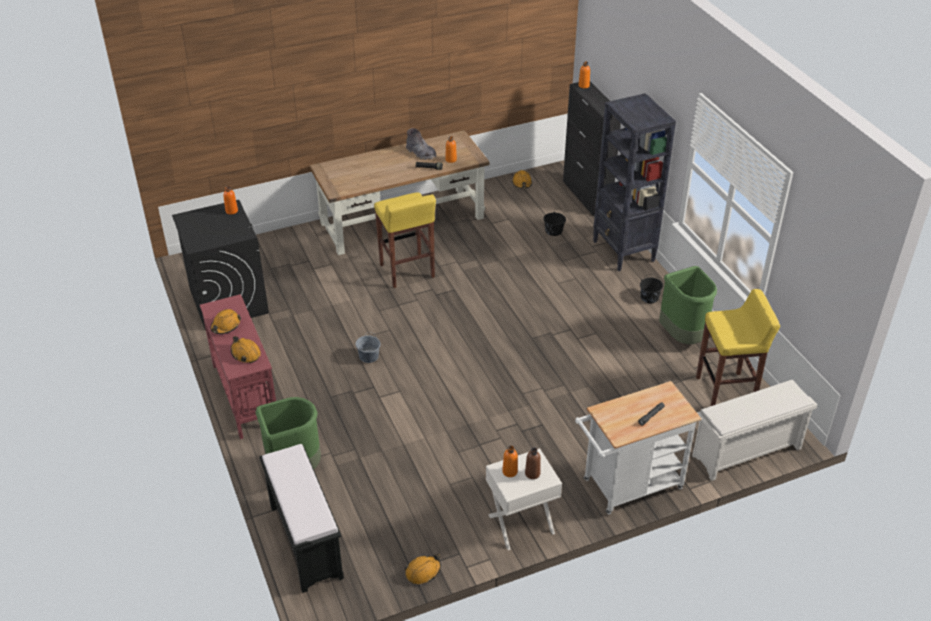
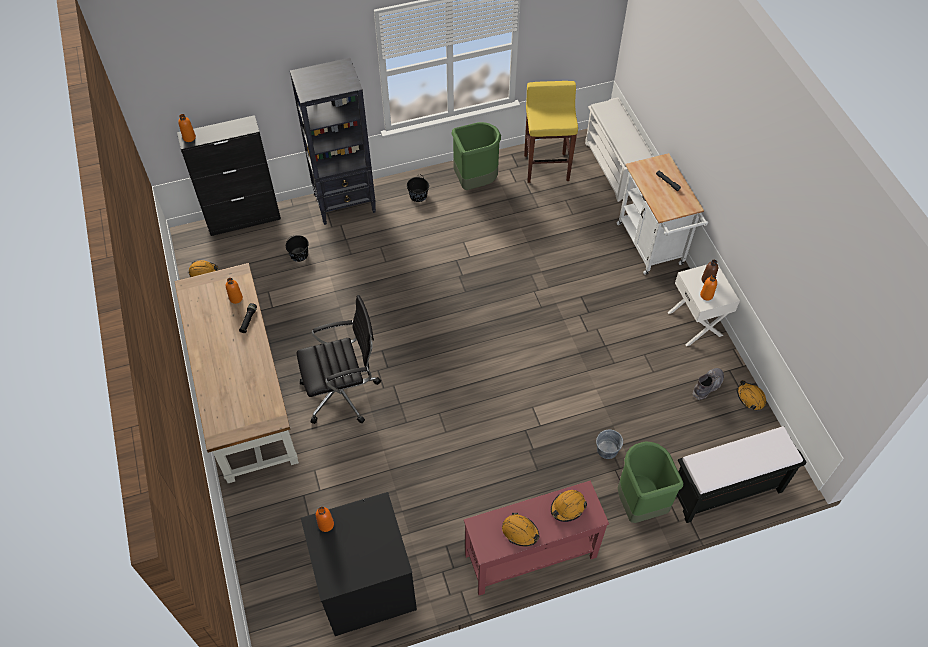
camera: 85 degrees left, 15 degrees up
(368, 356) = (479, 434): grey bucket -> grey bucket (607, 450)
(407, 271) = (343, 392): yellow stool -> black office chair
(421, 153) = (214, 327): grey boot -> grey boot (707, 386)

